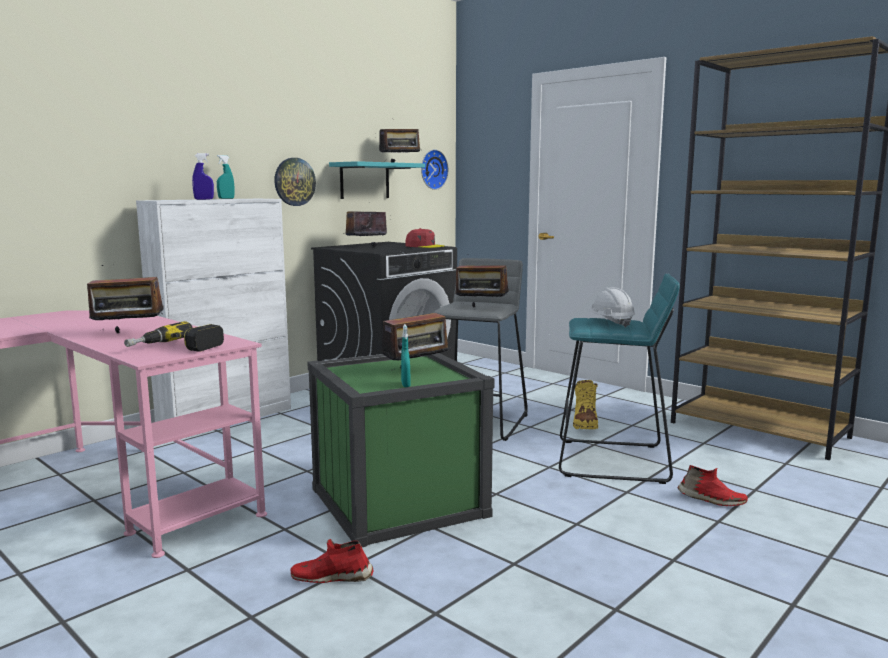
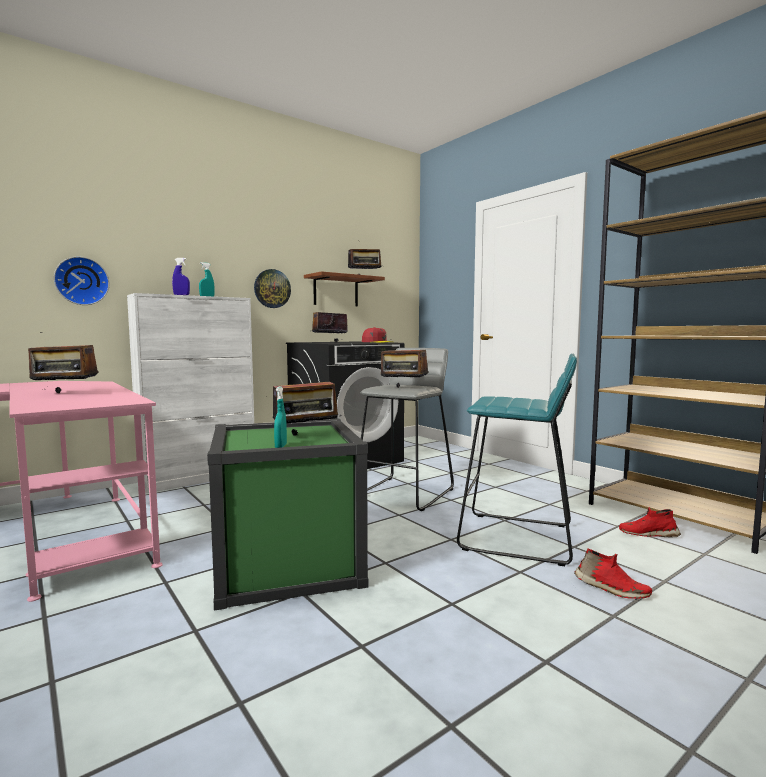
camera: 10 degrees right, 5 degrees down
(176, 348) = (75, 403): power drill -> none
(332, 577) = (167, 641): red shoe -> red shoe (648, 534)
(364, 181) = (336, 291): turquoise shelf -> brown shelf
(432, 169) = (397, 285): wall clock -> wall clock (81, 281)
(585, 423) = (503, 500): yellow boot -> none
(610, 323) = (513, 400): white hard hat -> none

